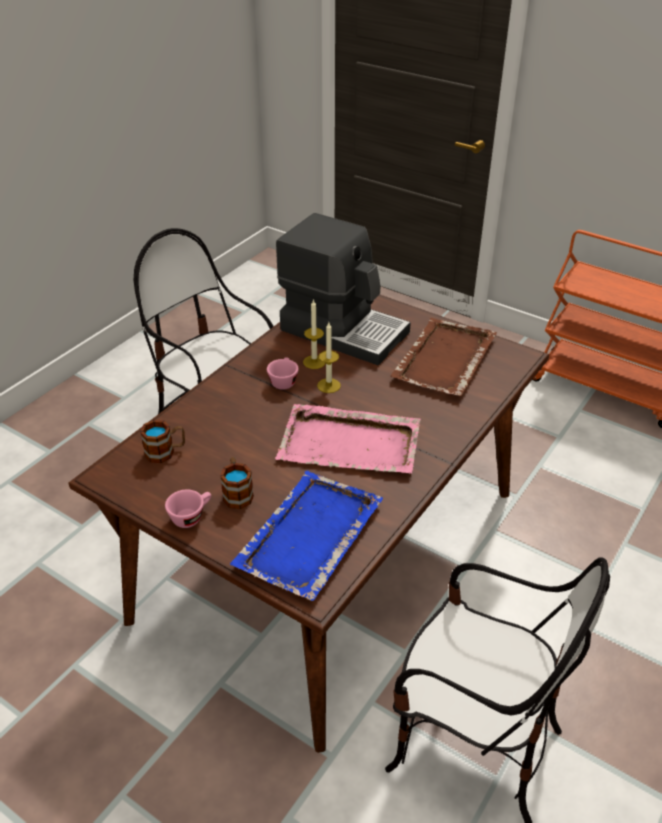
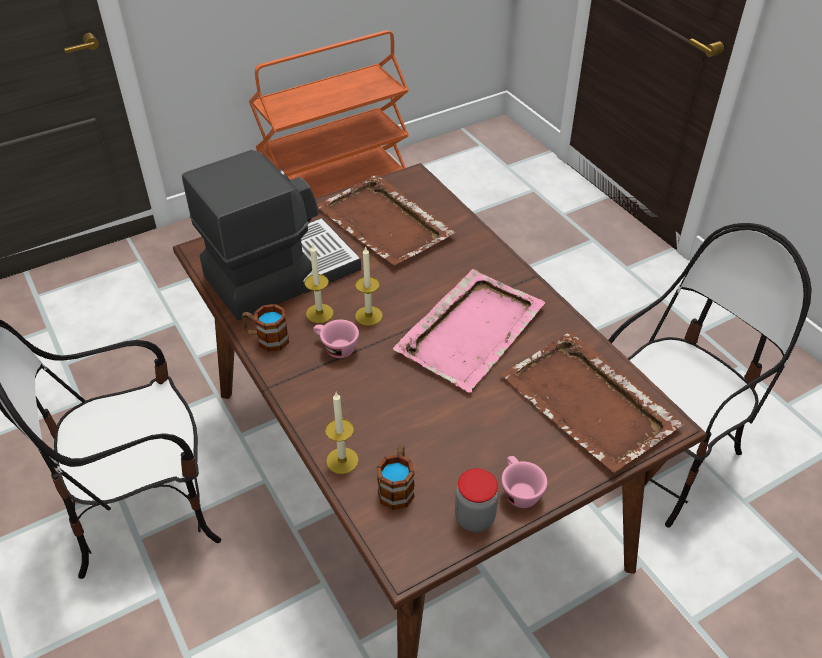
camera: 65 degrees left, 5 degrees up
(154, 499) = (474, 518): none -> jar
(177, 419) = (342, 460): none -> candle
(237, 493) = (500, 441): mug -> mug (267, 339)
(308, 536) = (589, 404): blue tray -> brown tray

